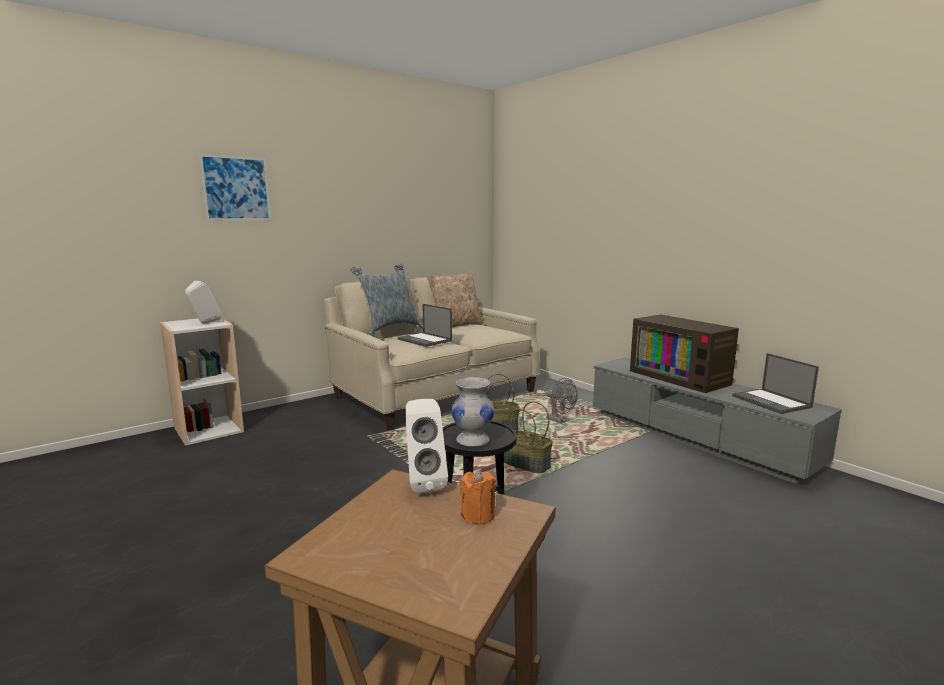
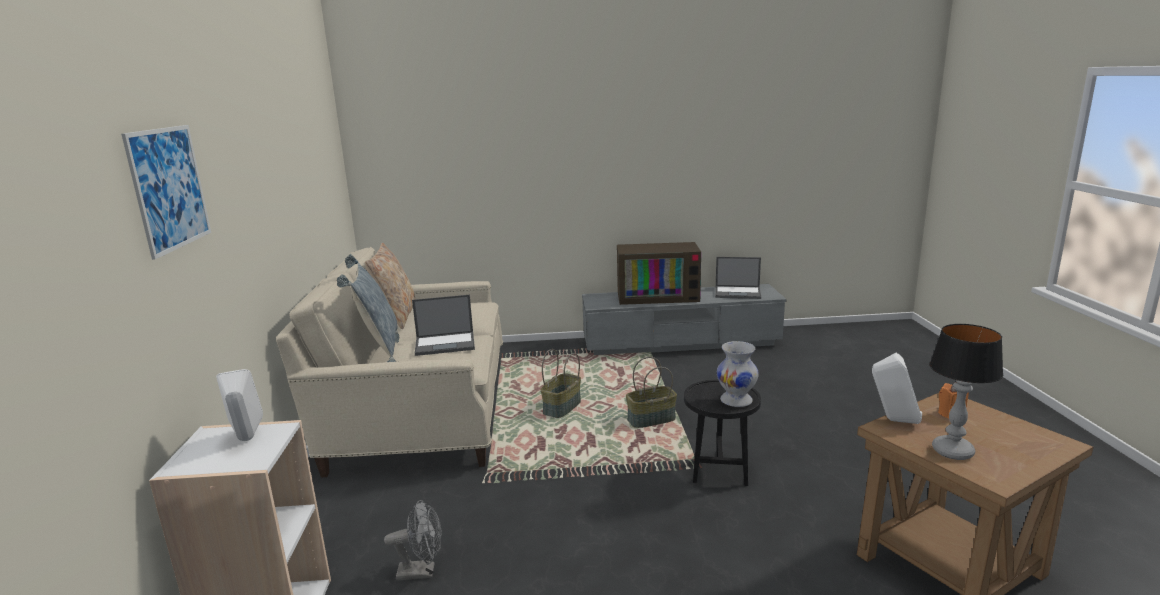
camera: 55 degrees left, 5 degrees up
(368, 523) = (952, 451): none -> table lamp
(560, 421) = (584, 375): grey fan -> grey fan (422, 571)

